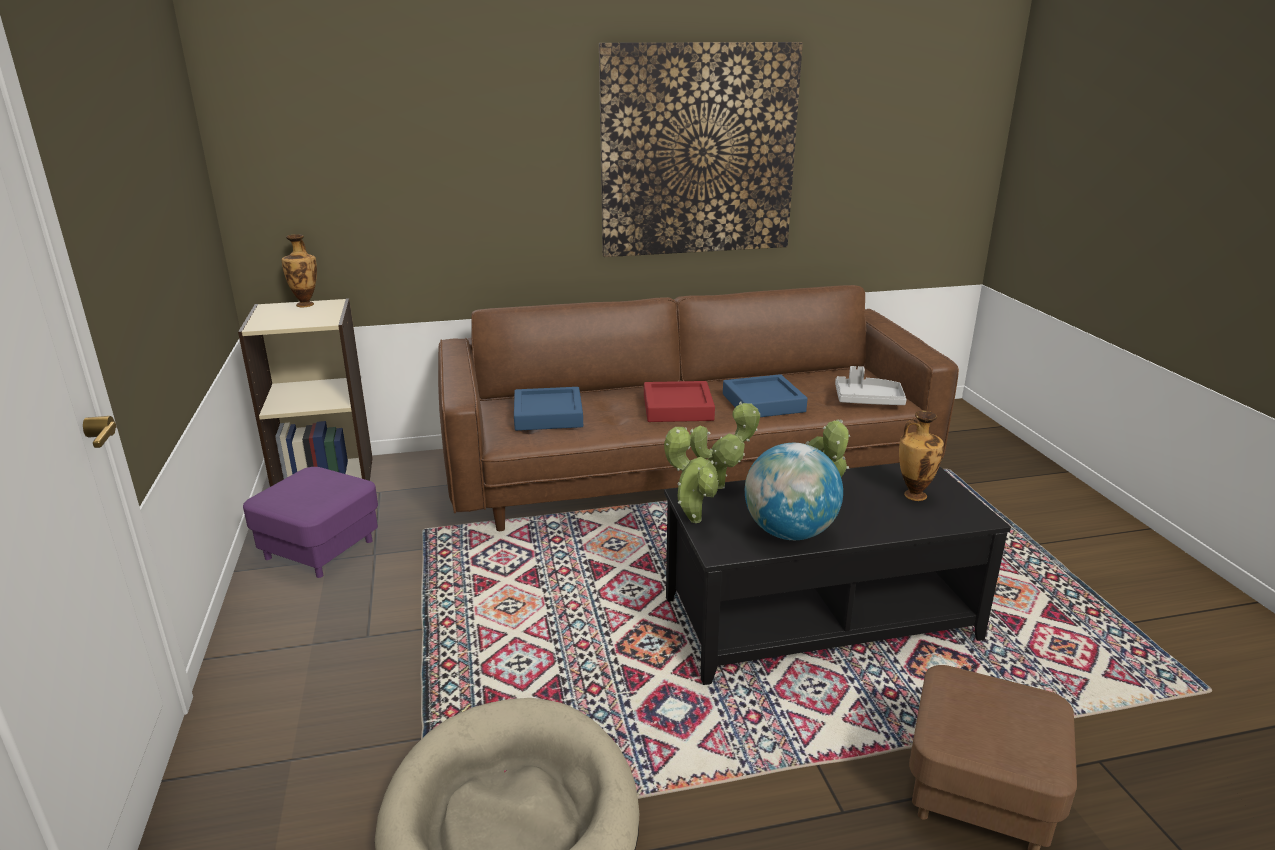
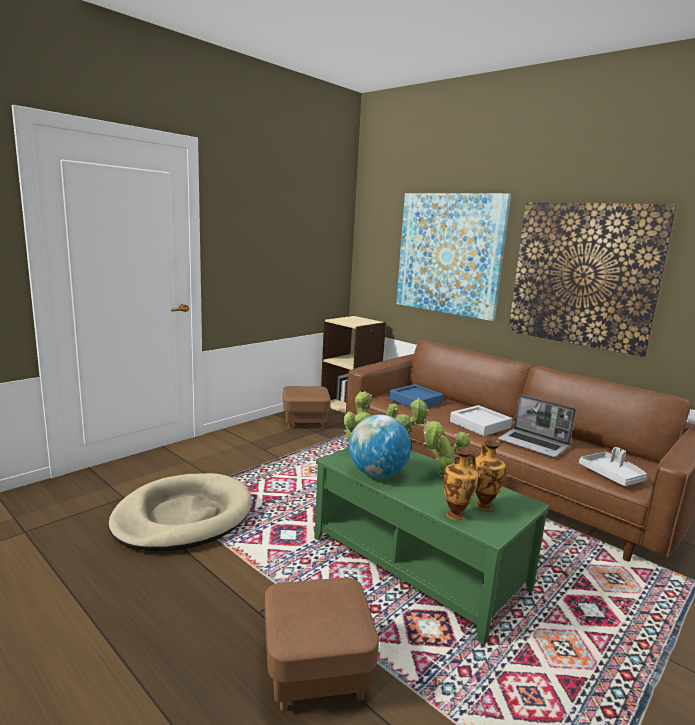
camera: 55 degrees right, 10 degrees down
(306, 304) = (366, 319): vase -> vase (456, 515)
(320, 549) = (305, 421): purple ottoman -> brown ottoman
(465, 144) = (449, 254): none -> picture
(678, 408) = (480, 424): red tray -> grey tray
(763, 403) = (534, 444): blue tray -> laptop
(818, 617) = (418, 563): black coffee table -> green coffee table

